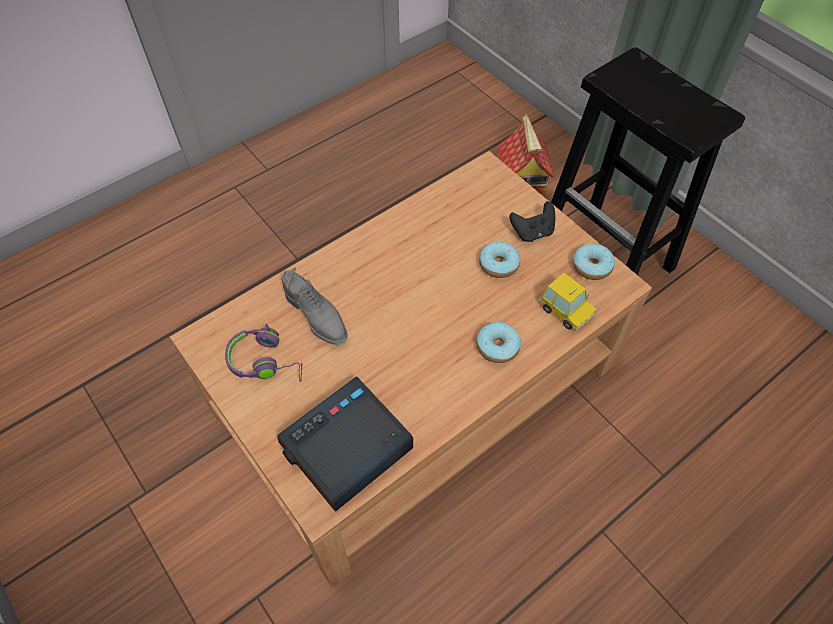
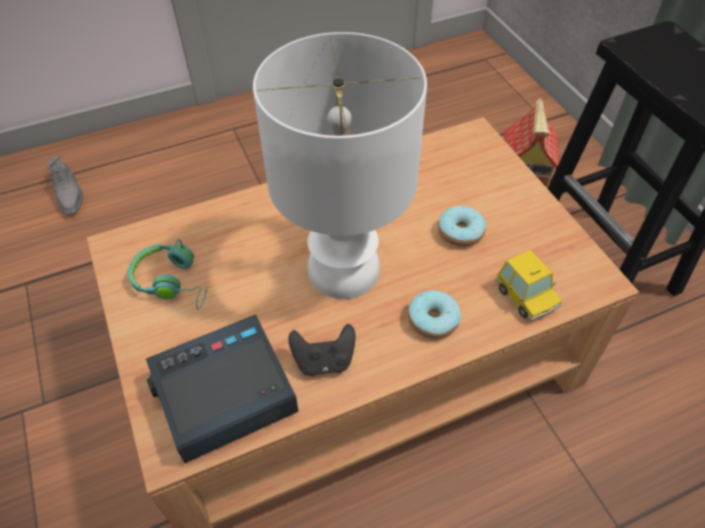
camera: 15 degrees right, 5 degrees down
(266, 361) = (173, 282): purple headphones -> turquoise headphones
(317, 316) = (243, 246): grey shoe -> grey shoe (69, 195)
(412, 317) = (345, 269): none -> white table lamp
(532, 232) = (509, 206): black game controller -> black game controller (324, 361)
(591, 266) = (569, 254): donut -> none

